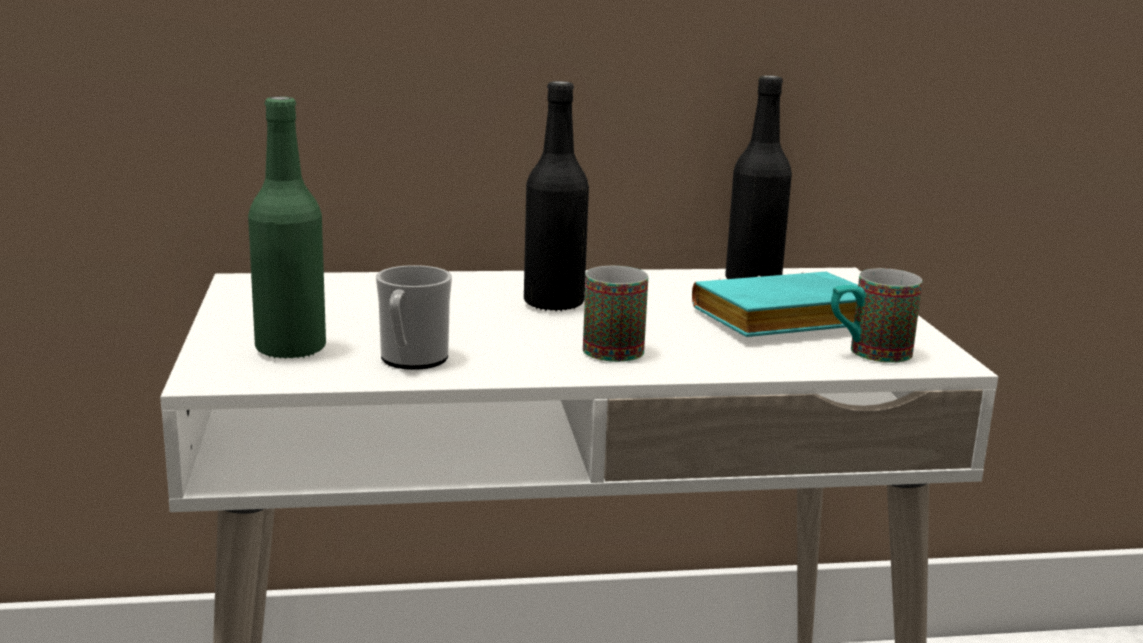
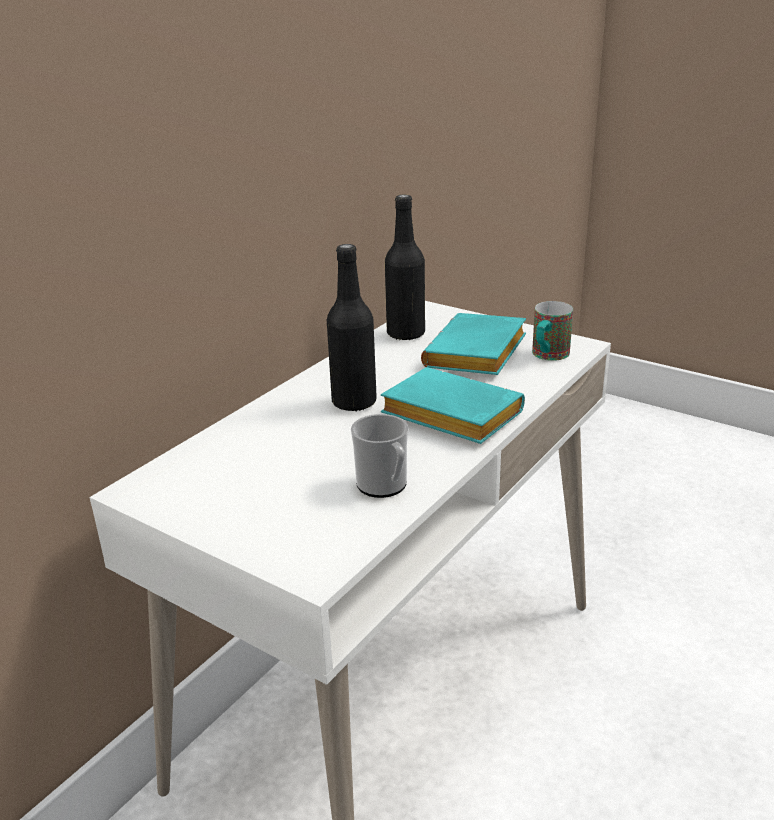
camera: 45 degrees left, 10 degrees up
(290, 349) = (304, 522): green bottle -> none
(610, 346) = (447, 416): mug -> turquoise book

